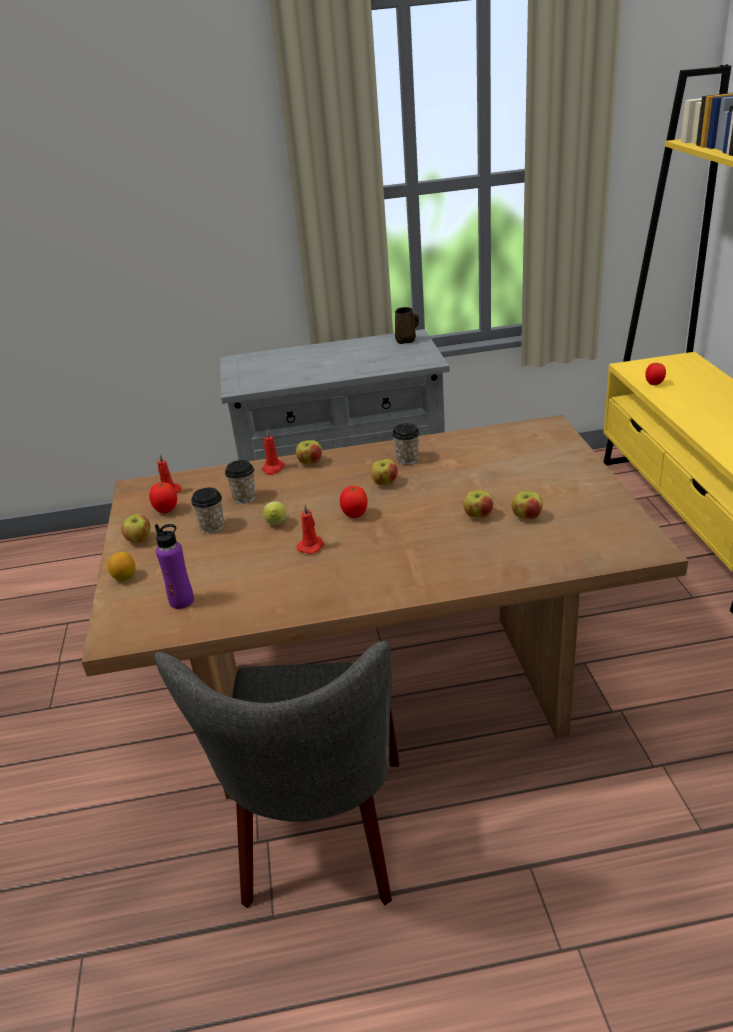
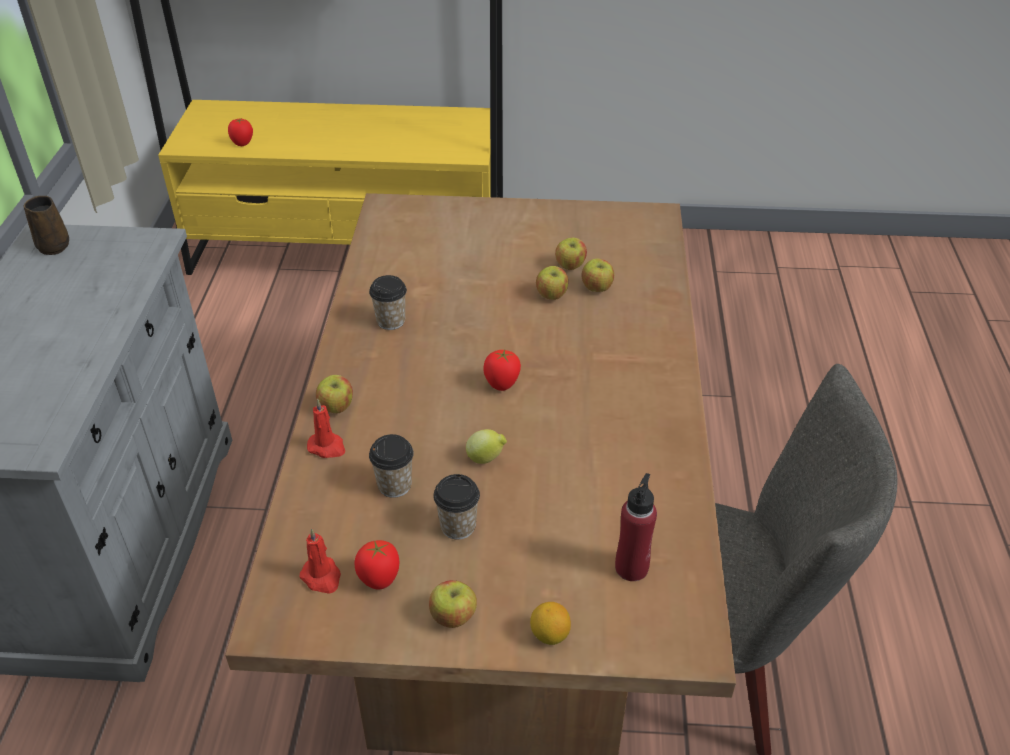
camera: 80 degrees left, 10 degrees up
(182, 601) = (631, 567): purple bottle -> red bottle
(311, 546) = (554, 431): red candle -> none
(385, 483) = (439, 349): apple -> apple (597, 288)

